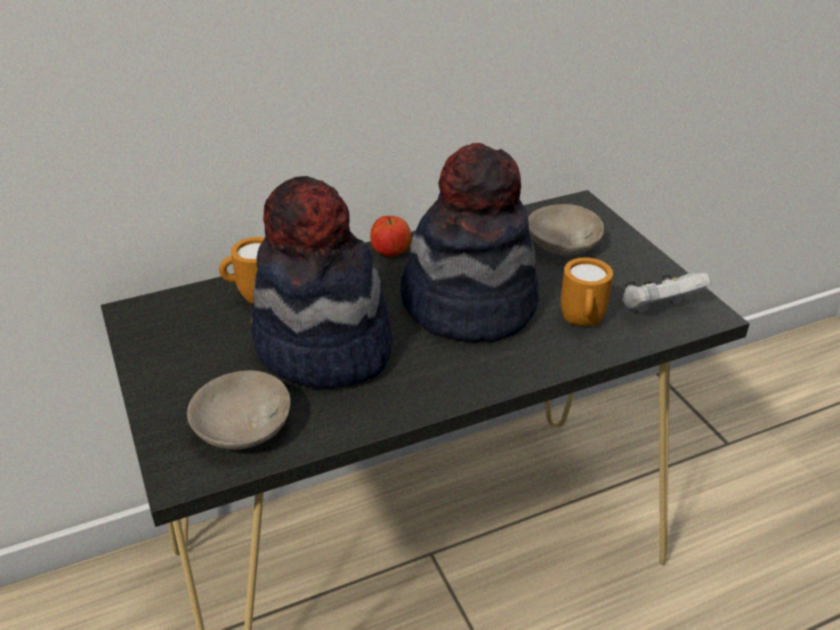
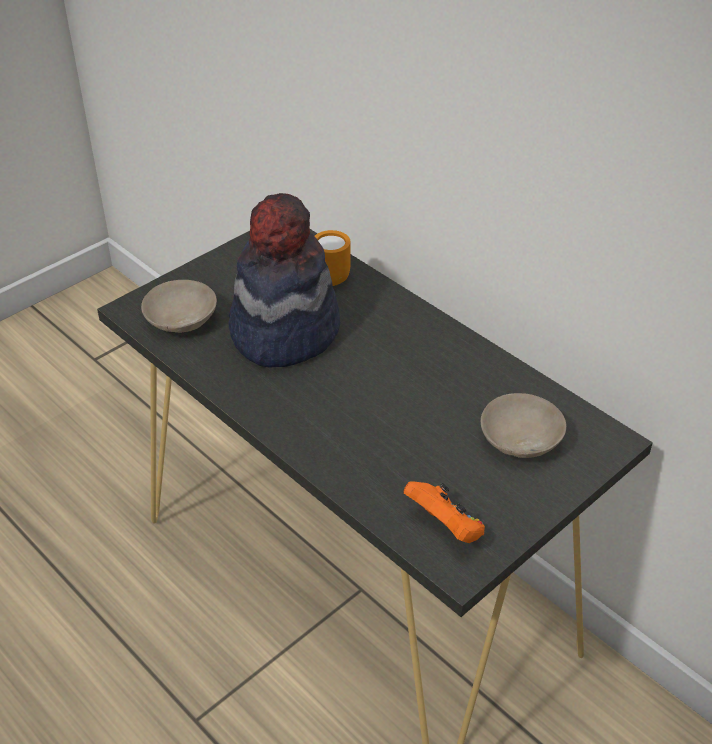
camera: 70 degrees right, 5 degrees up
(391, 254) = (434, 331): apple -> none
(469, 305) = (382, 397): hat -> none
(582, 324) = (392, 475): orange mug -> none
(658, 309) = (446, 528): white game controller -> orange game controller

